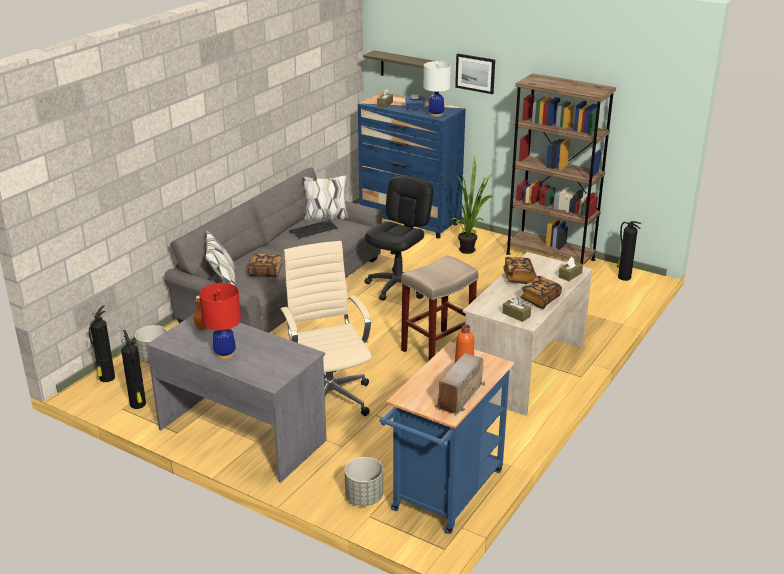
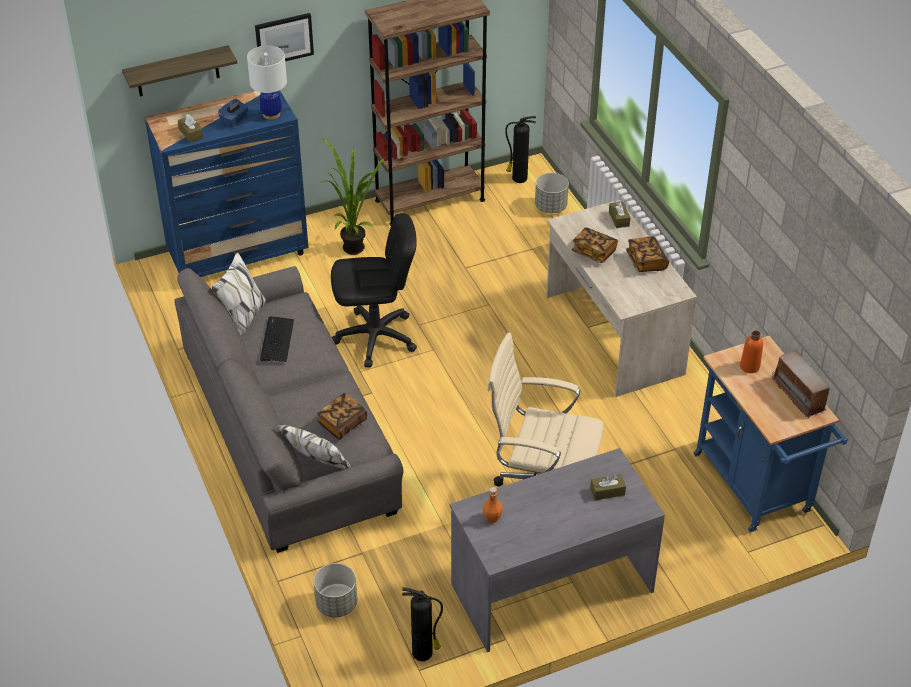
camera: 55 degrees left, 15 degrees up
(106, 378) = (342, 663): fire extinguisher -> none
(224, 354) = (563, 521): red table lamp -> none
(364, 497) = (719, 543): grey planter -> grey planter (551, 207)
(398, 286) = (376, 337): black office chair -> black office chair turned 105 degrees clockwise
(438, 348) = (525, 372): beige stool -> none
(516, 315) = (660, 291): brown tissue box -> brown tissue box (607, 491)

